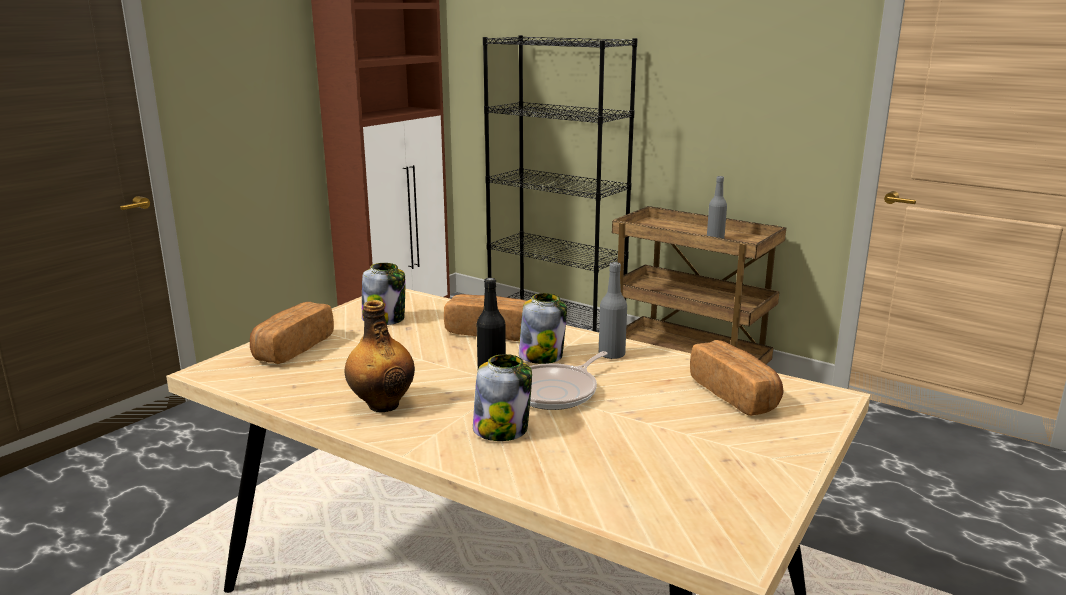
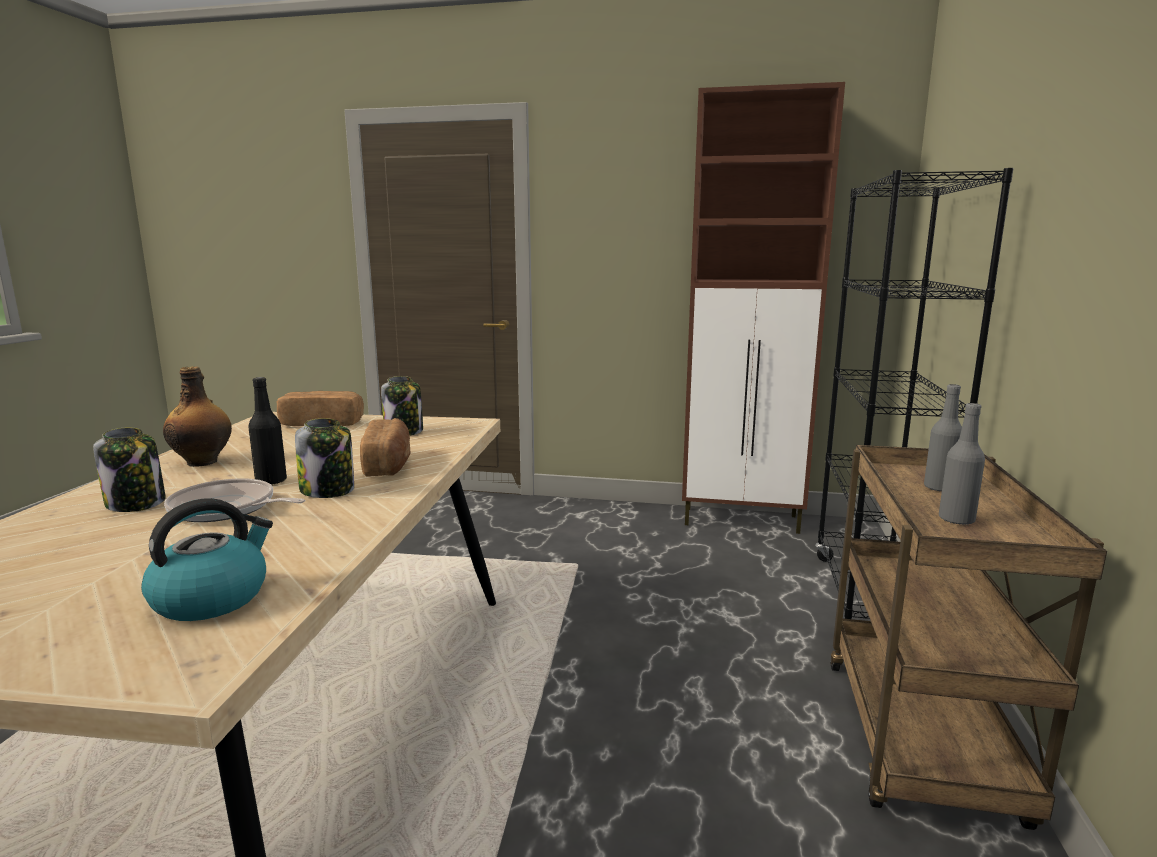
camera: 65 degrees right, 5 degrees down
(611, 354) = (342, 517): grey bottle -> grey bottle (939, 488)
(735, 394) = (212, 598): bread -> kettle

